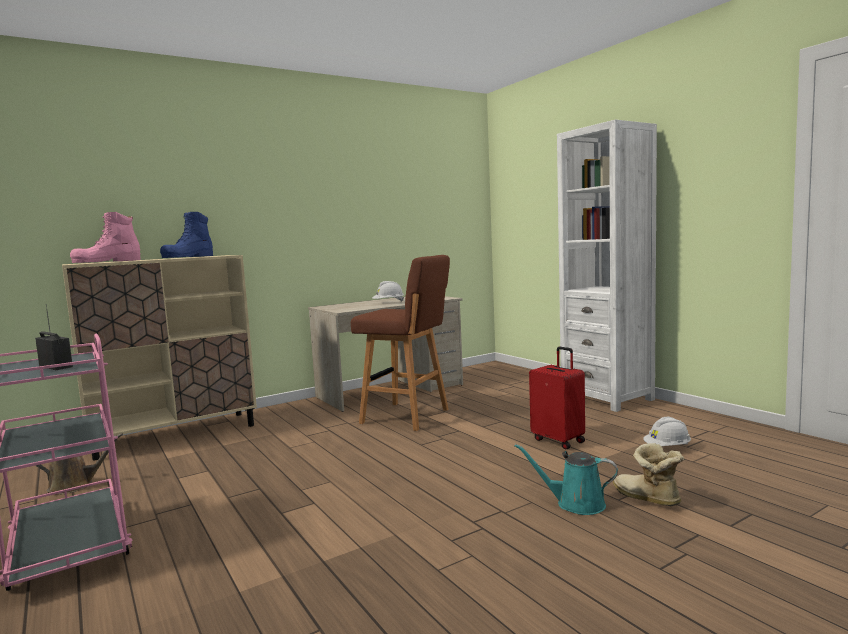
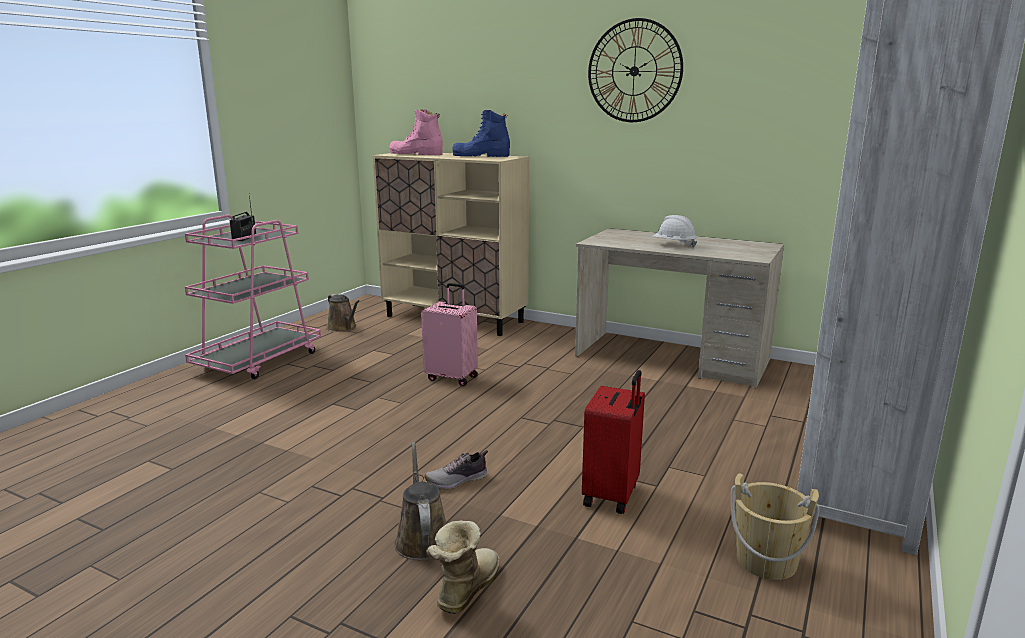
camera: 60 degrees right, 10 degrees up
(310, 455) = (452, 377): none -> pink suitcase
(311, 181) = (634, 71): none -> wall clock
(408, 417) = (597, 389): brown stool -> none
(499, 480) = (457, 481): none -> shoe
(575, 504) = (421, 539): turquoise watering can -> brown watering can
(648, 424) = (766, 561): none -> beige bucket
(667, 448) = (668, 591): white hard hat -> none

